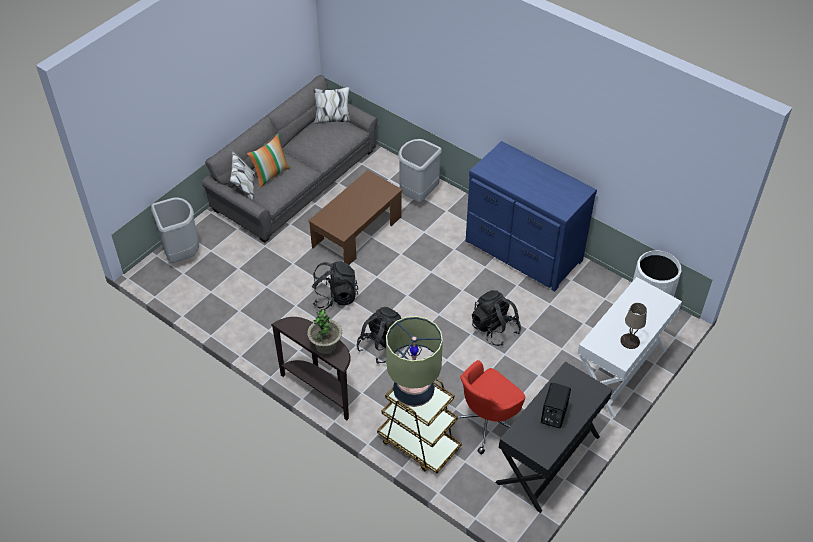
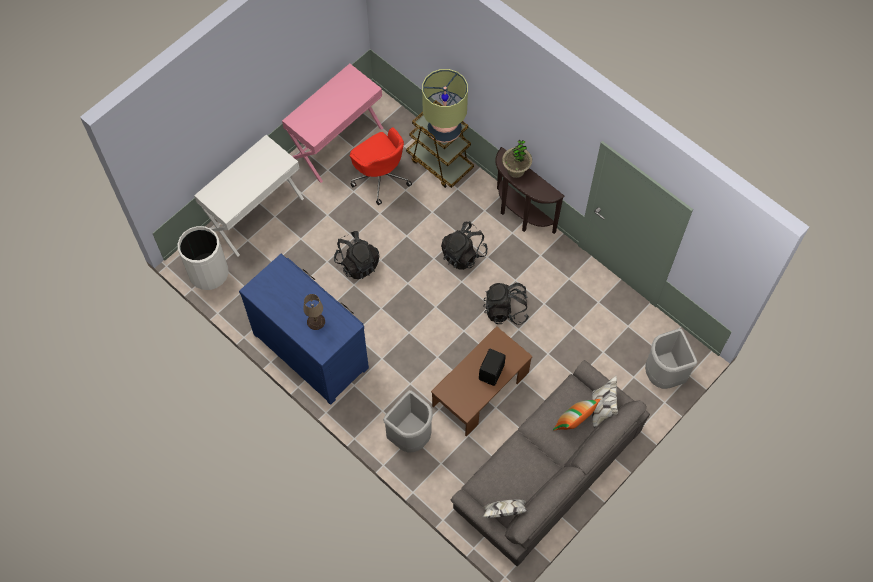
camera: 175 degrees left, 15 degrees up
(487, 422) = (380, 176): red office chair -> red office chair turned 90 degrees clockwise
(548, 460) = (336, 142): black desk -> pink desk
(553, 415) = (335, 103): black speaker -> black speaker (492, 372)
(629, 340) = (253, 161): beige table lamp -> beige table lamp (316, 322)

